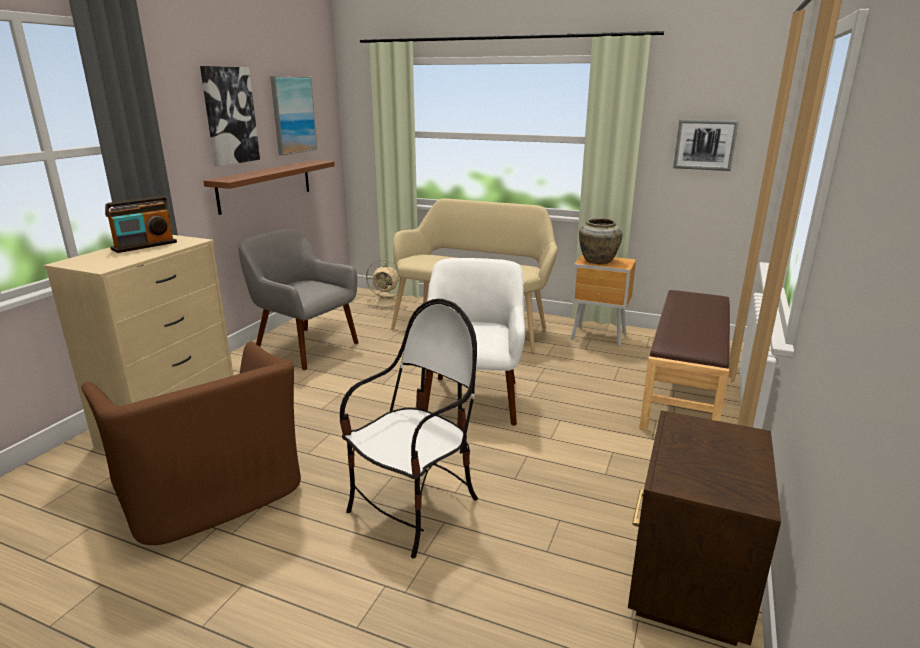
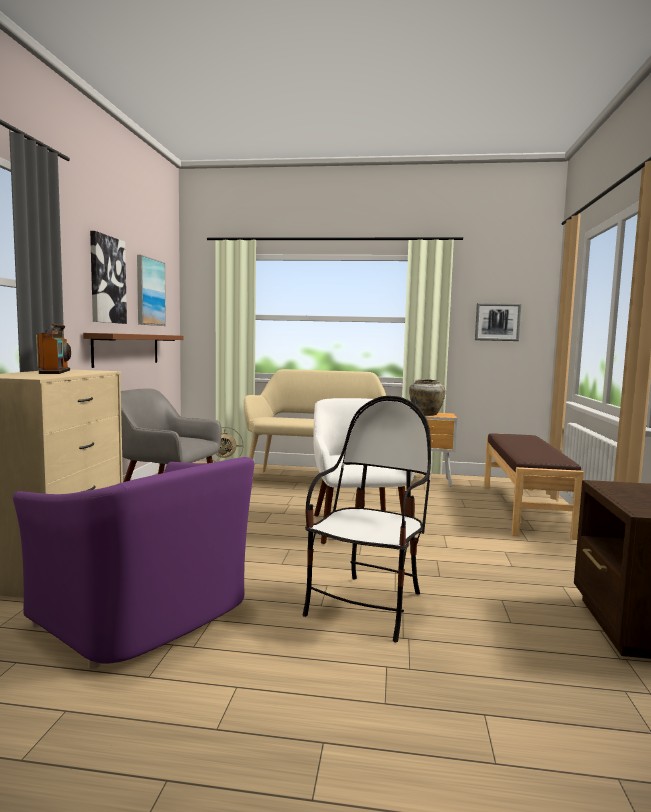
camera: 15 degrees left, 15 degrees down
(144, 246) = (55, 372): radio -> radio turned 45 degrees counterclockwise
(212, 492) = (147, 616): brown armchair -> purple armchair

